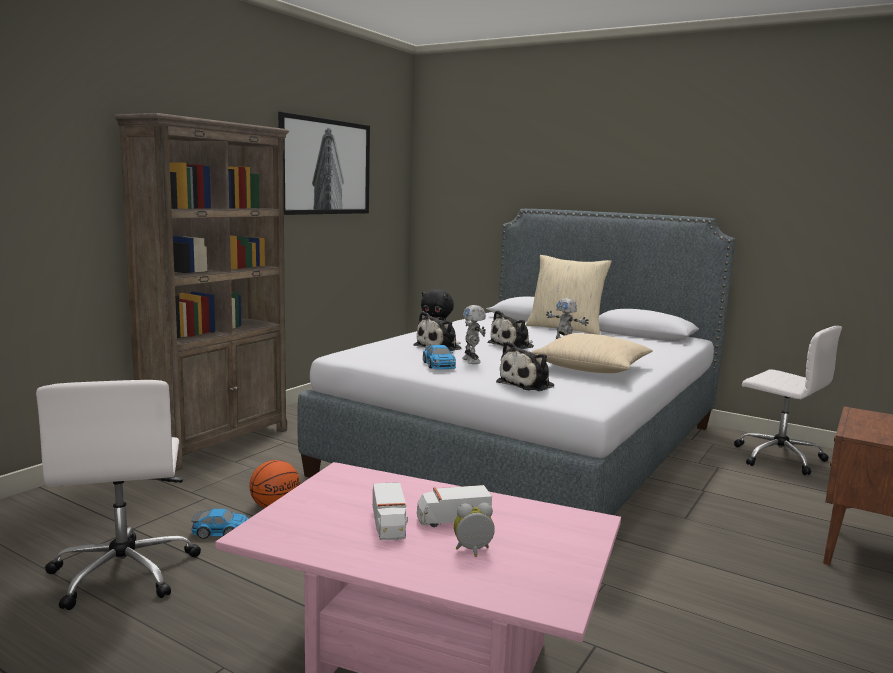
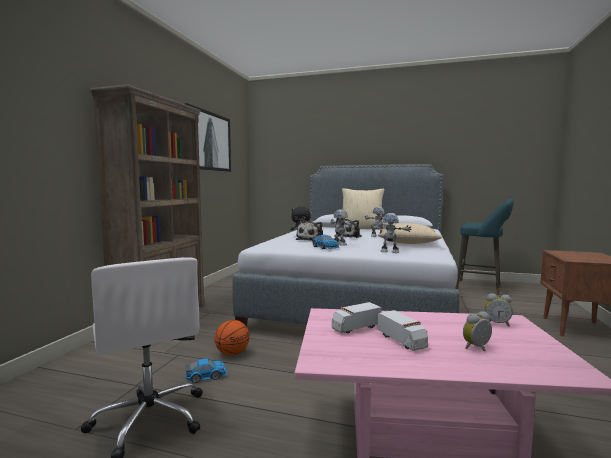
camera: 15 degrees left, 5 degrees down
(452, 520) = (435, 331): toy truck -> toy truck (355, 328)
(528, 384) = (390, 251): plush toy -> toy robot
(558, 523) = (497, 323): none -> alarm clock
(777, 457) = (482, 288): white office chair -> turquoise stool

